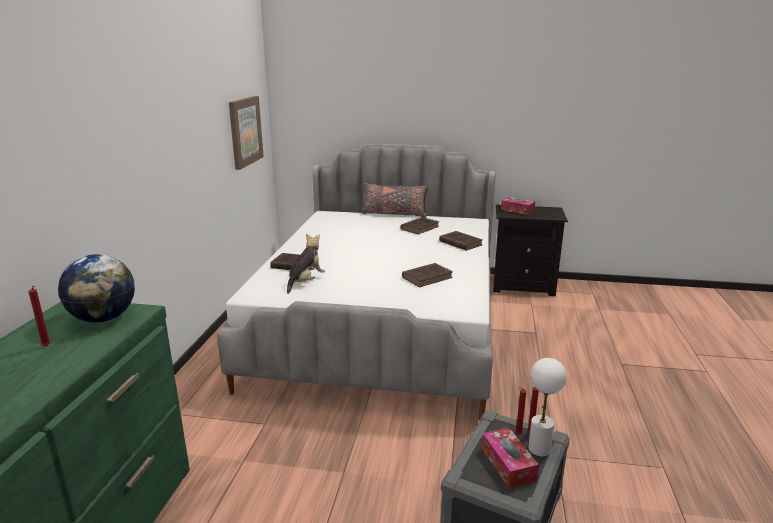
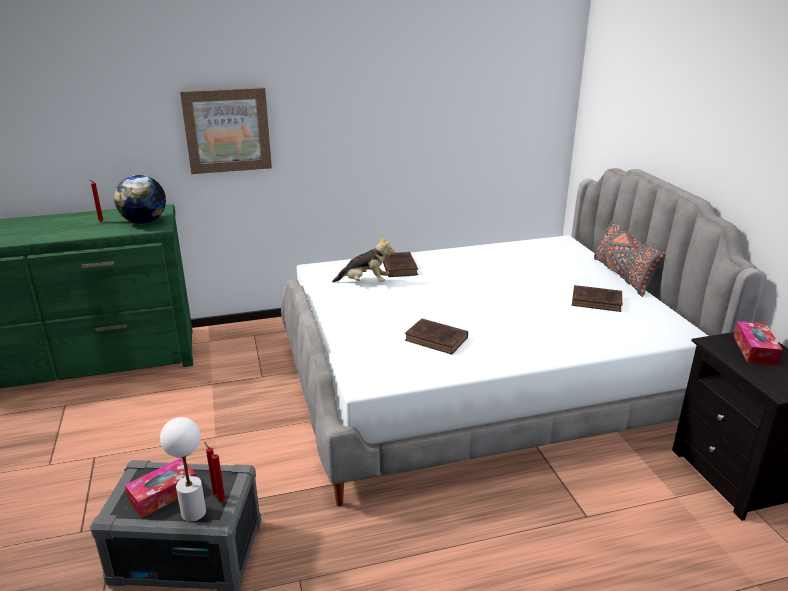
camera: 65 degrees right, 5 degrees up
(245, 131) = (502, 117): picture -> picture (227, 130)
(459, 243) = (577, 337): brown book -> none

